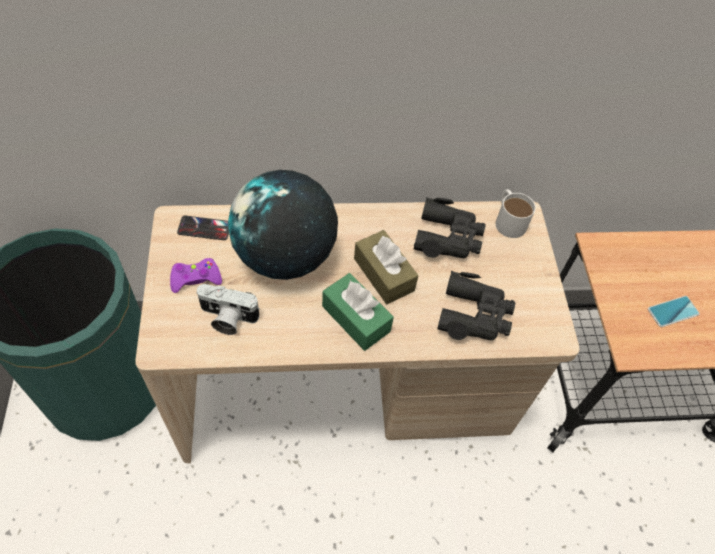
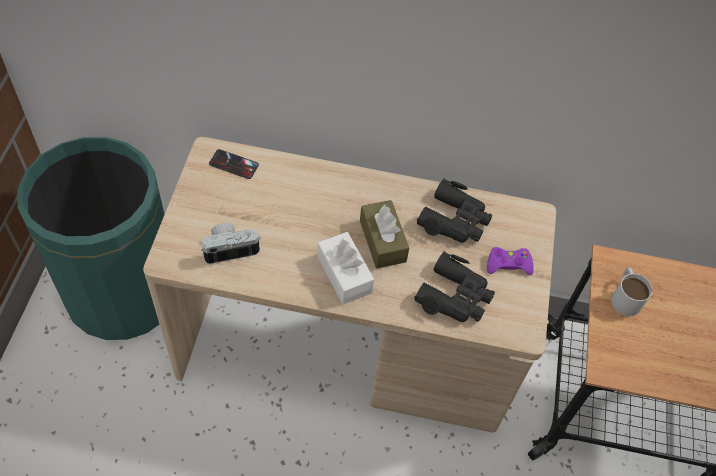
camera: 15 degrees right, 0 degrees up
(195, 279) = (213, 207): purple game controller -> purple game controller (508, 264)
(227, 318) = (230, 248): camera -> camera turned 135 degrees clockwise
(285, 257) = (298, 205): globe -> none
(356, 318) = (344, 274): green tissue box -> white tissue box
(508, 220) = (519, 216): white mug -> white mug (625, 296)
(673, 312) = (663, 341): phone -> none

